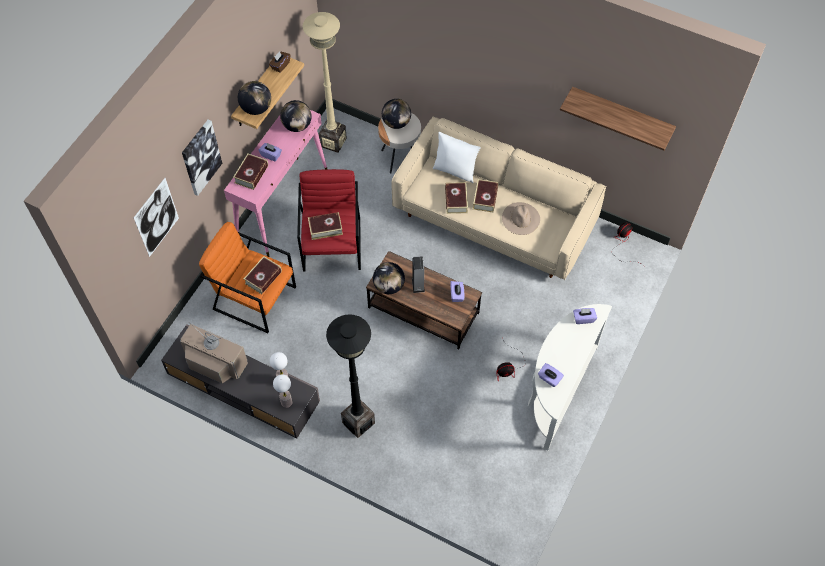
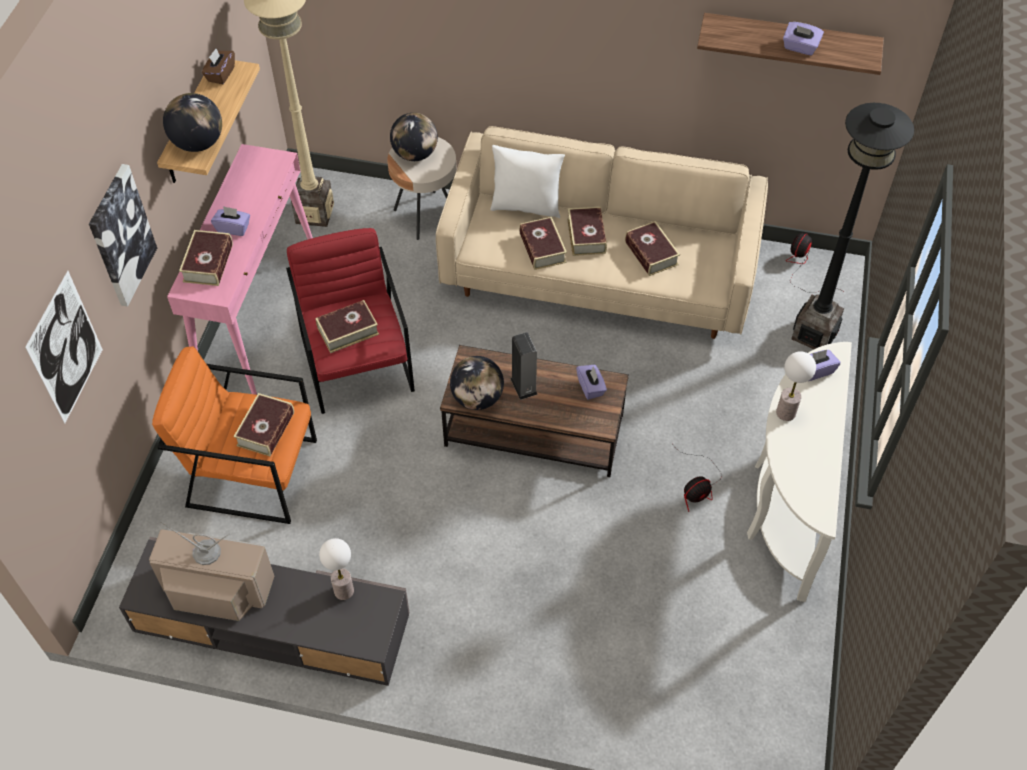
camera: 15 degrees left, 5 degrees down
(286, 402) = (360, 626): table lamp -> table lamp (786, 413)
(297, 126) = (264, 177): globe -> none
(358, 422) = (484, 633): black floor lamp -> black floor lamp (813, 334)
(521, 218) = (651, 253): beige hat -> book
(549, 379) = (798, 475): purple tissue box -> purple tissue box (800, 47)

